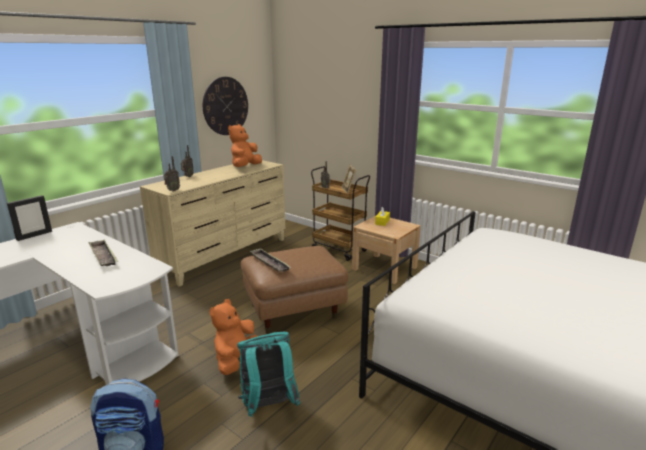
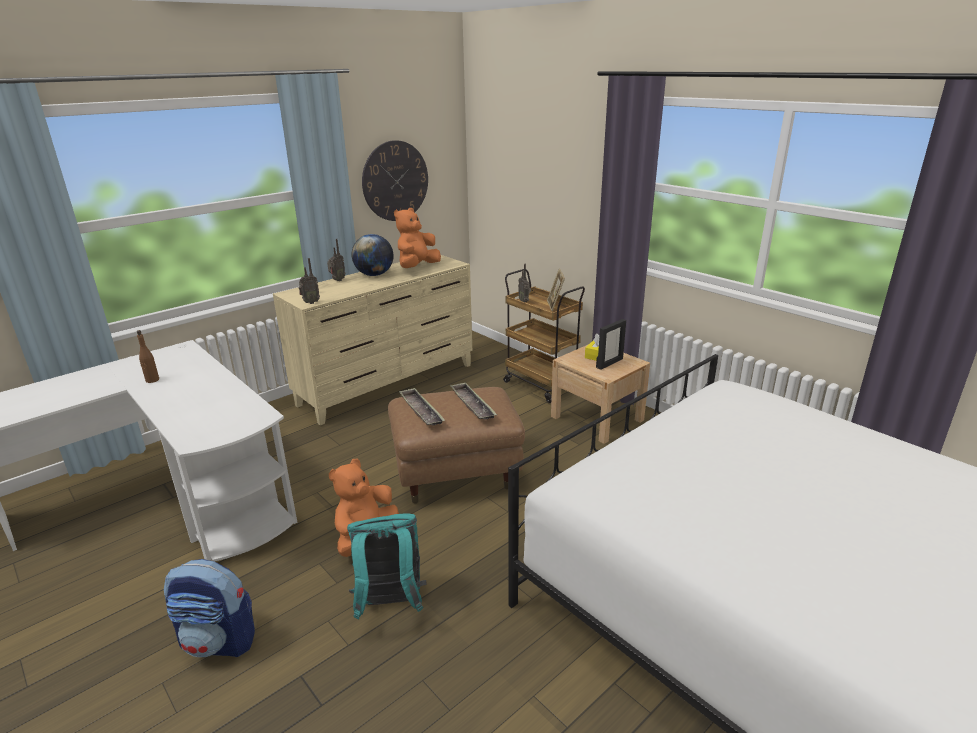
camera: 10 degrees right, 5 degrees up
(34, 235) = (136, 357): picture frame -> picture frame (609, 363)
(53, 250) = (152, 380): none -> brown bottle
(103, 256) = (206, 394): tray -> tray (472, 405)
(215, 172) = (374, 275): none -> globe

